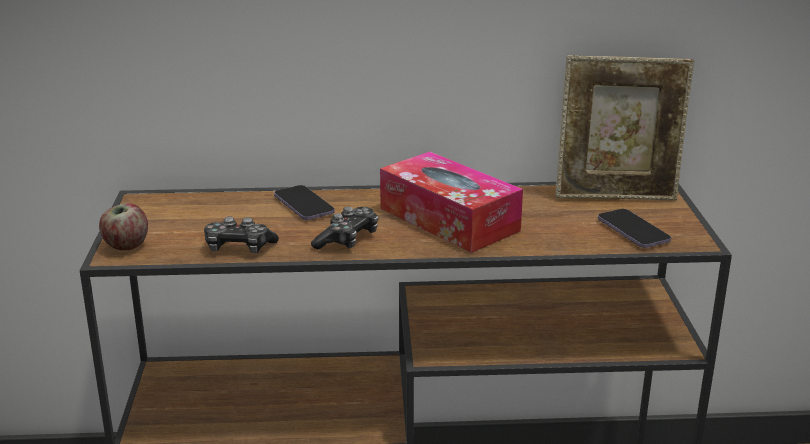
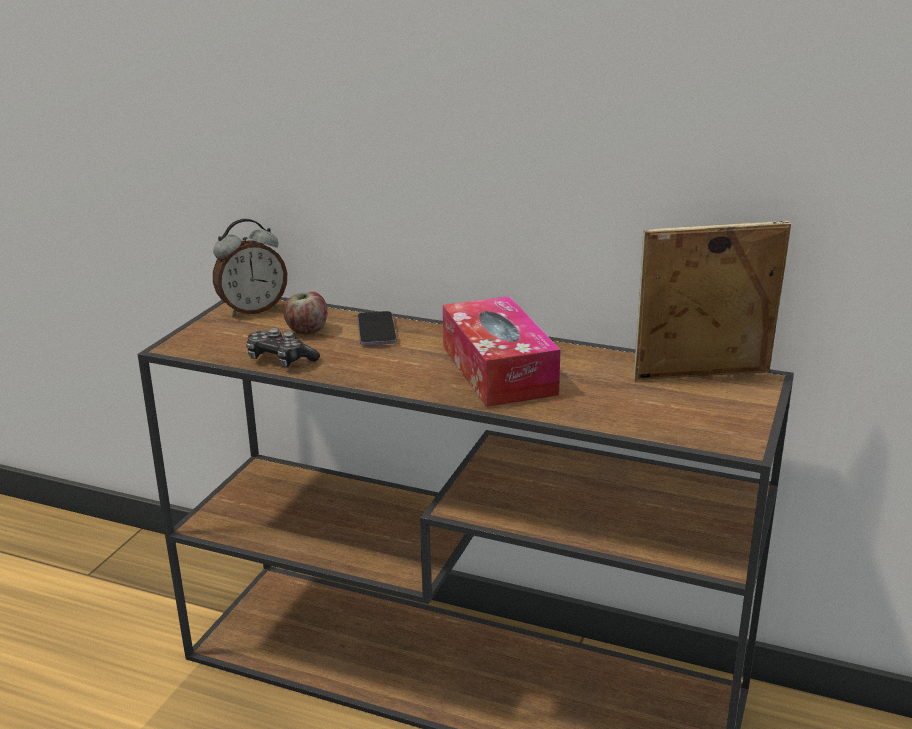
camera: 25 degrees right, 0 degrees up
(126, 246) = (192, 340): apple -> apple (306, 331)
(159, 206) = (253, 310): none -> alarm clock
(348, 239) = (382, 371): game controller -> none
(616, 197) = (701, 379): picture frame -> picture frame turned 150 degrees clockwise
(633, 231) = (681, 418): phone -> none

